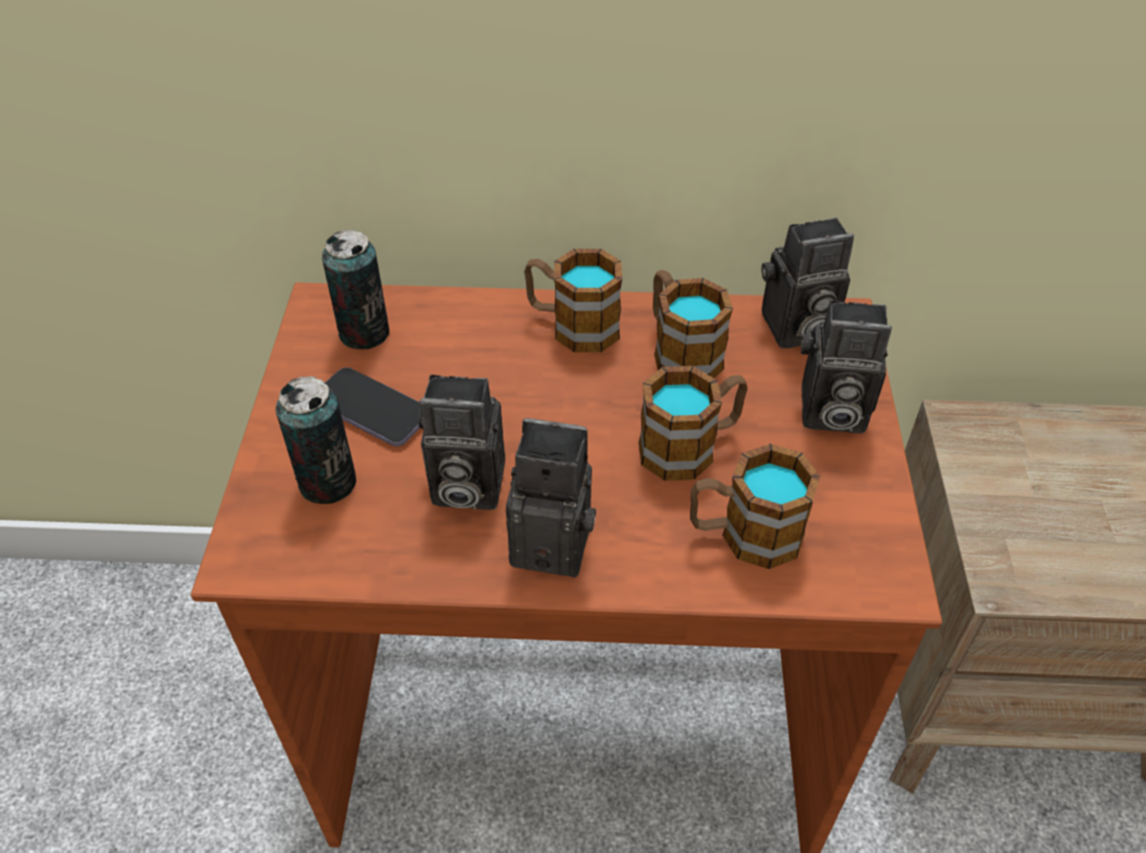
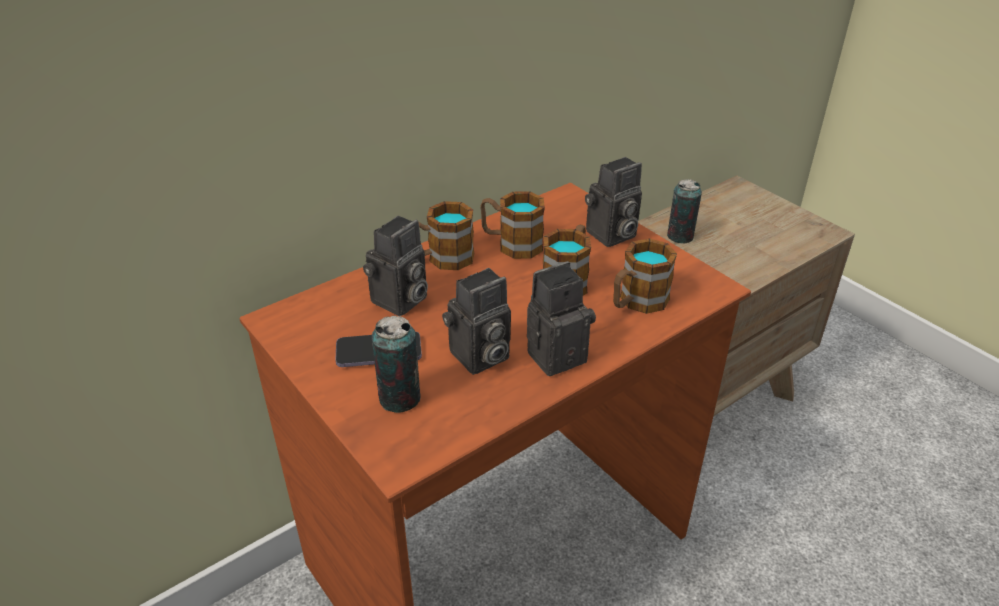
camera: 40 degrees left, 10 degrees down
(364, 333) = (323, 319): can -> can (680, 236)
(795, 330) = (554, 210): camera -> camera (400, 302)

